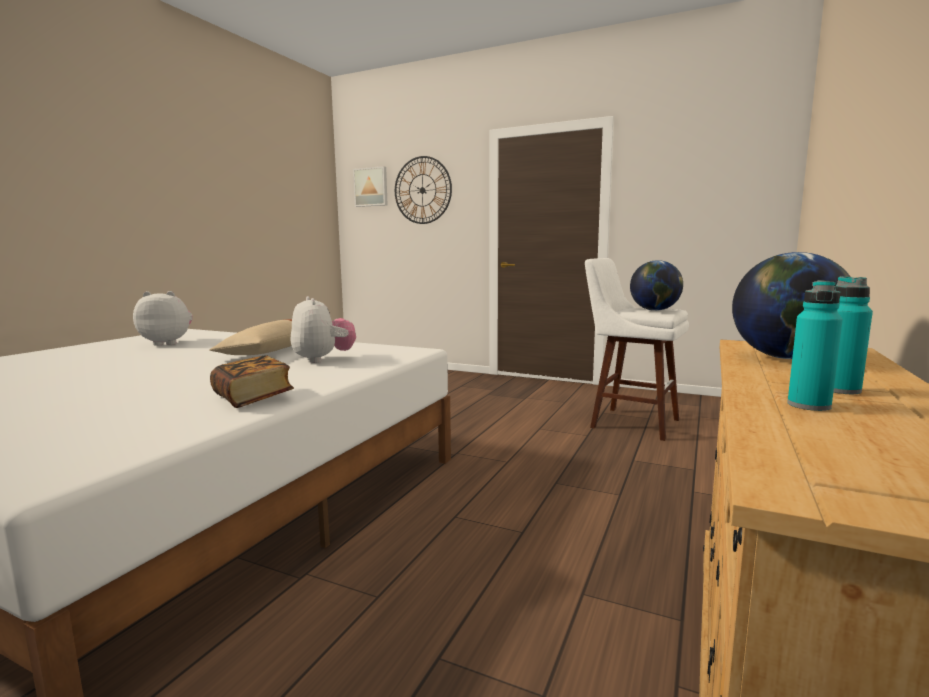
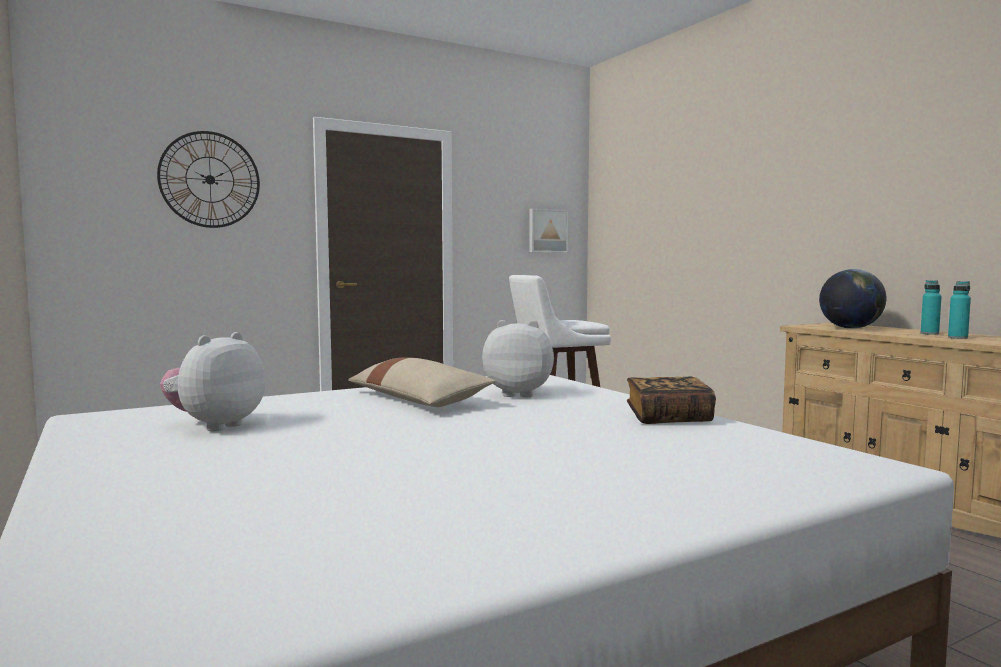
camera: 55 degrees left, 5 degrees down
(371, 187) = (107, 163): picture -> picture (547, 231)
(655, 310) = (579, 321): globe -> none

